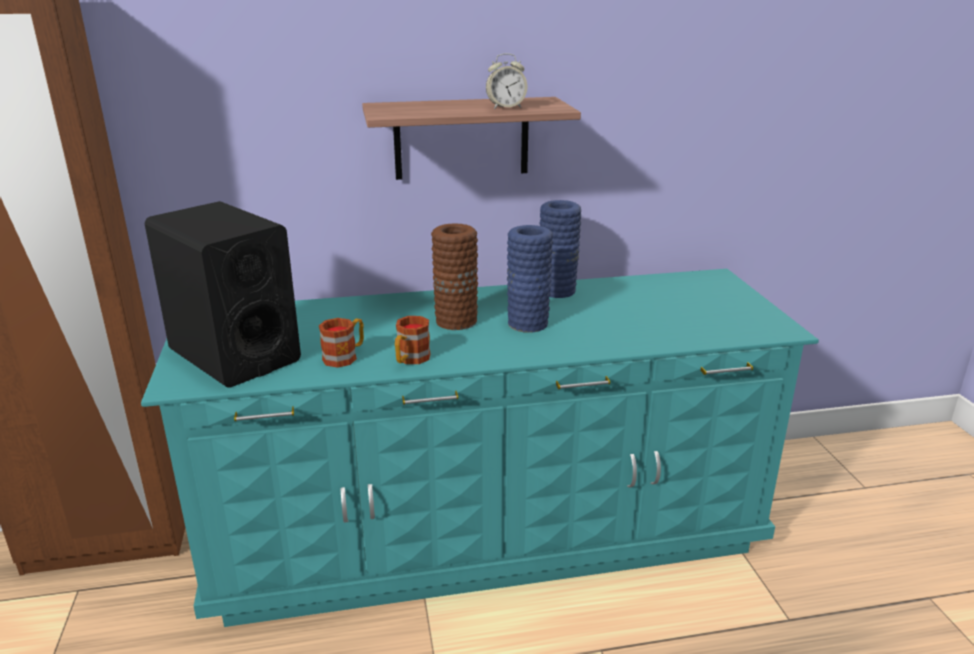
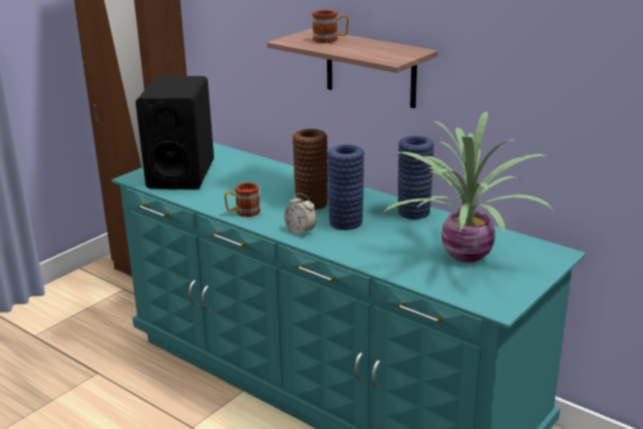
camera: 50 degrees right, 0 degrees up
(345, 356) = (220, 196): mug -> mug (330, 40)
(506, 108) = (365, 52): alarm clock -> alarm clock (300, 231)
(671, 305) = (463, 254): none -> potted plant

